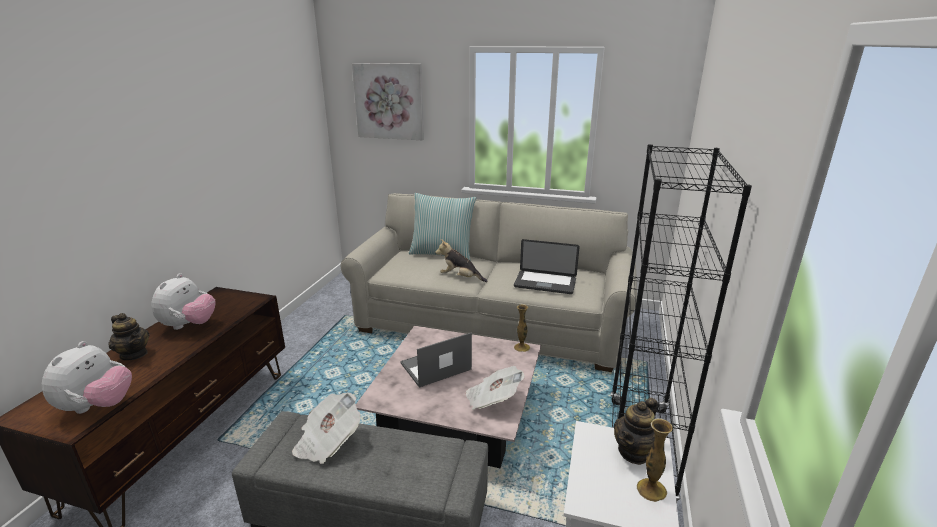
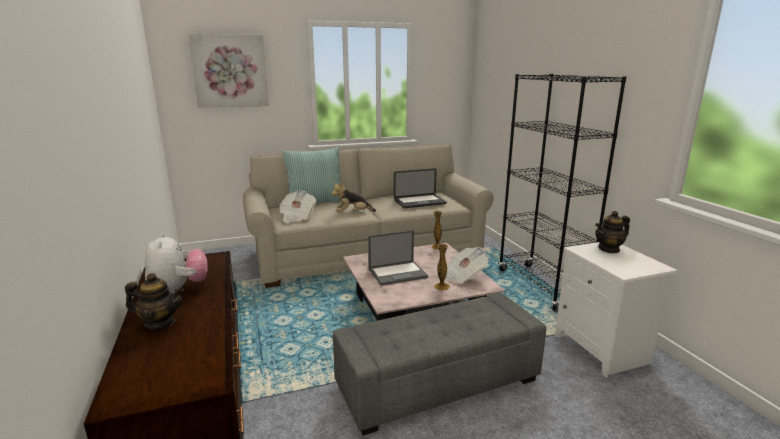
camera: 35 degrees left, 5 degrees down
(97, 406) = (202, 363): plush toy -> none
(328, 441) = (404, 329): newspaper -> newspaper (297, 216)
(435, 367) = (398, 273): laptop -> laptop turned 135 degrees counterclockwise
(634, 452) = (609, 249): teapot -> teapot turned 60 degrees clockwise
(651, 489) = (639, 258): vase -> vase (442, 286)

